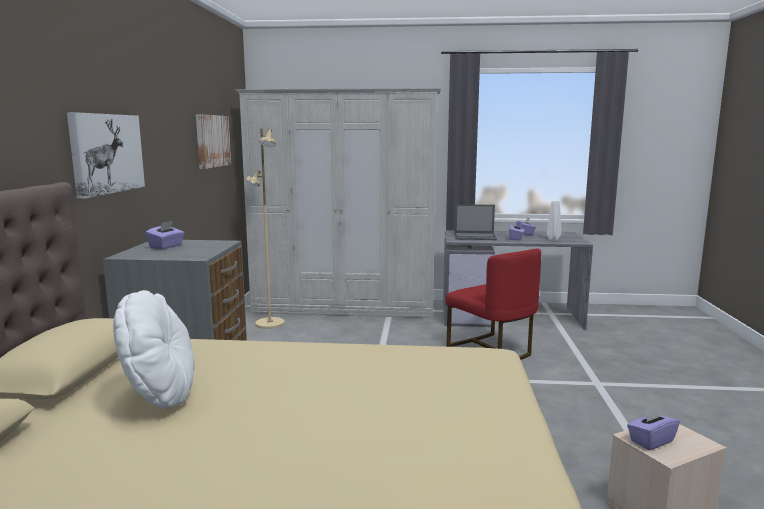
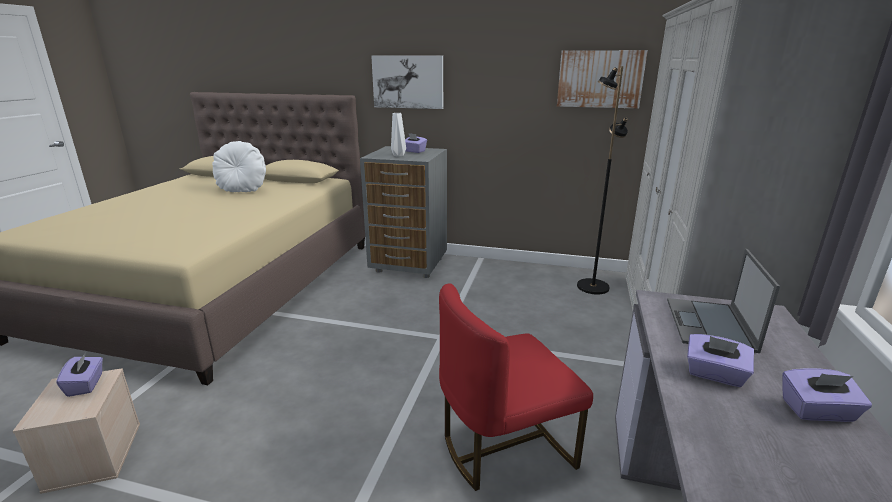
camera: 100 degrees right, 10 degrees up
(269, 324) = (592, 287): beige floor lamp -> black floor lamp
(553, 239) = (736, 440): white vase -> white vase (399, 155)

